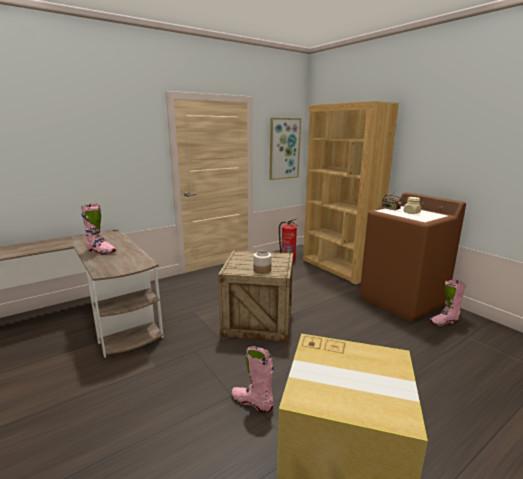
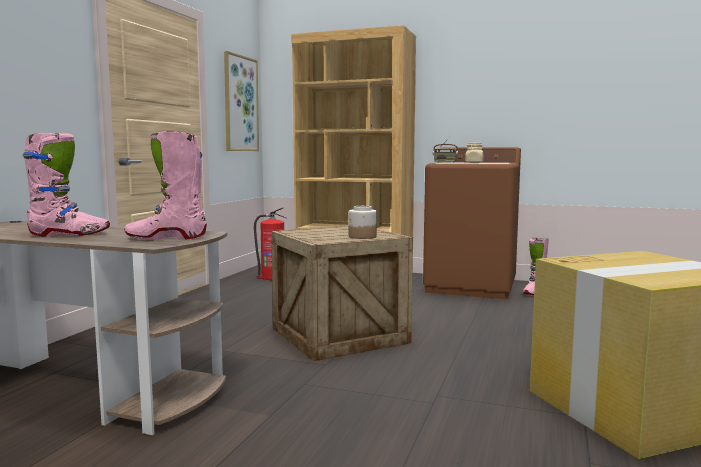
camera: 35 degrees left, 10 degrees down
(252, 402) = (468, 400): pink boot -> pink boot (166, 238)

